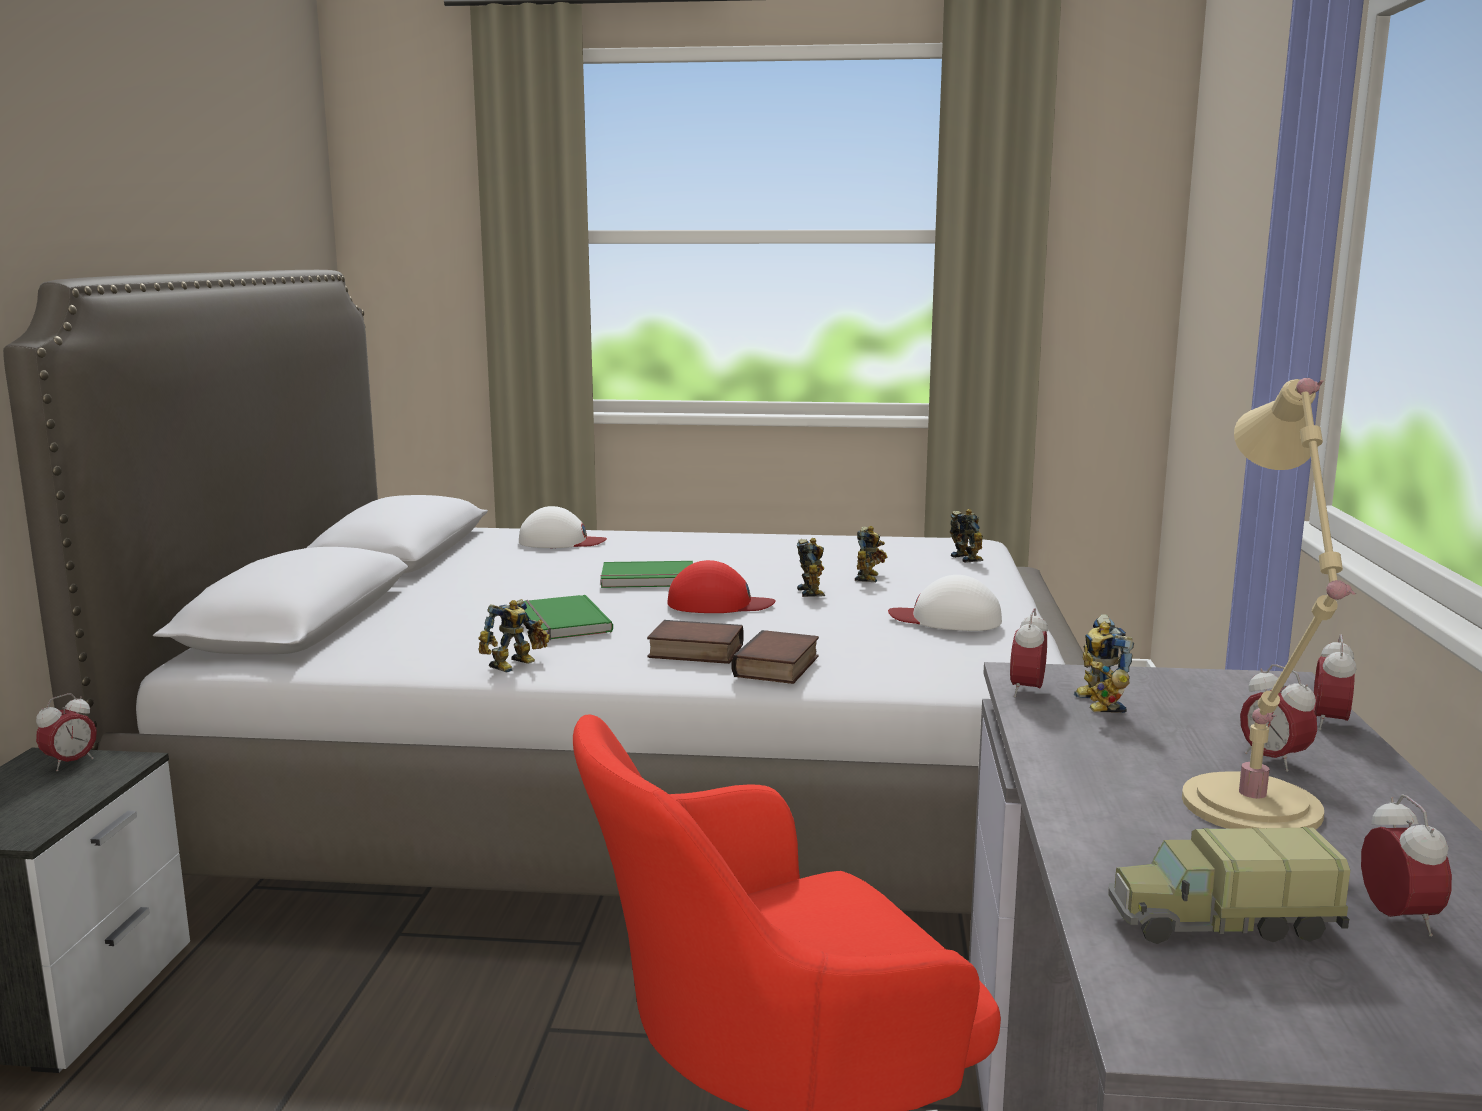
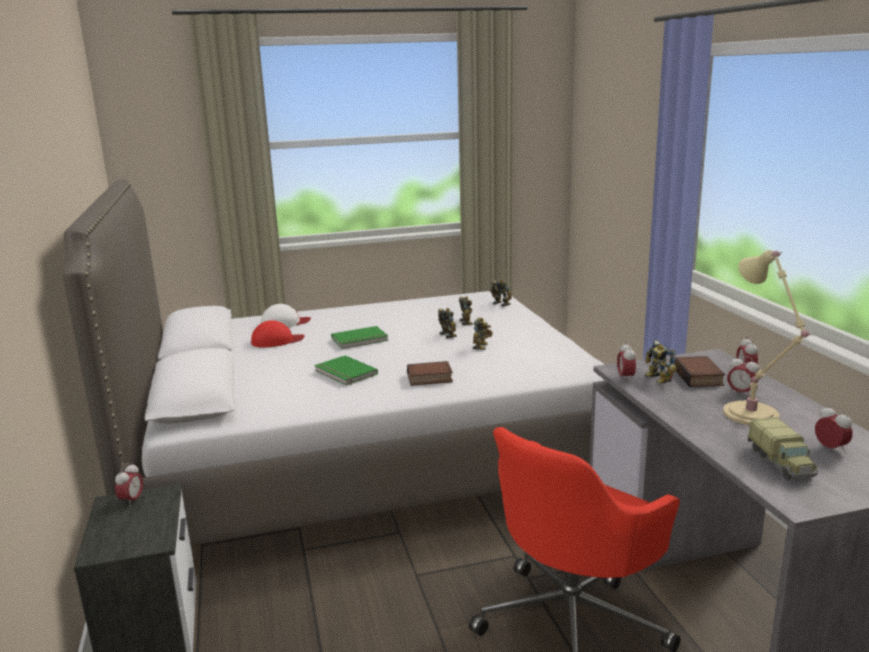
camera: 20 degrees left, 5 degrees up
(516, 665) = (349, 401): toy robot -> toy robot (482, 346)
(719, 604) = (413, 349): red cap -> red cap (277, 341)
(779, 667) = (477, 380): book -> book (699, 377)
(946, 619) = (527, 341): white cap -> none
(1220, 922) = (781, 462): toy truck -> toy truck turned 75 degrees counterclockwise

